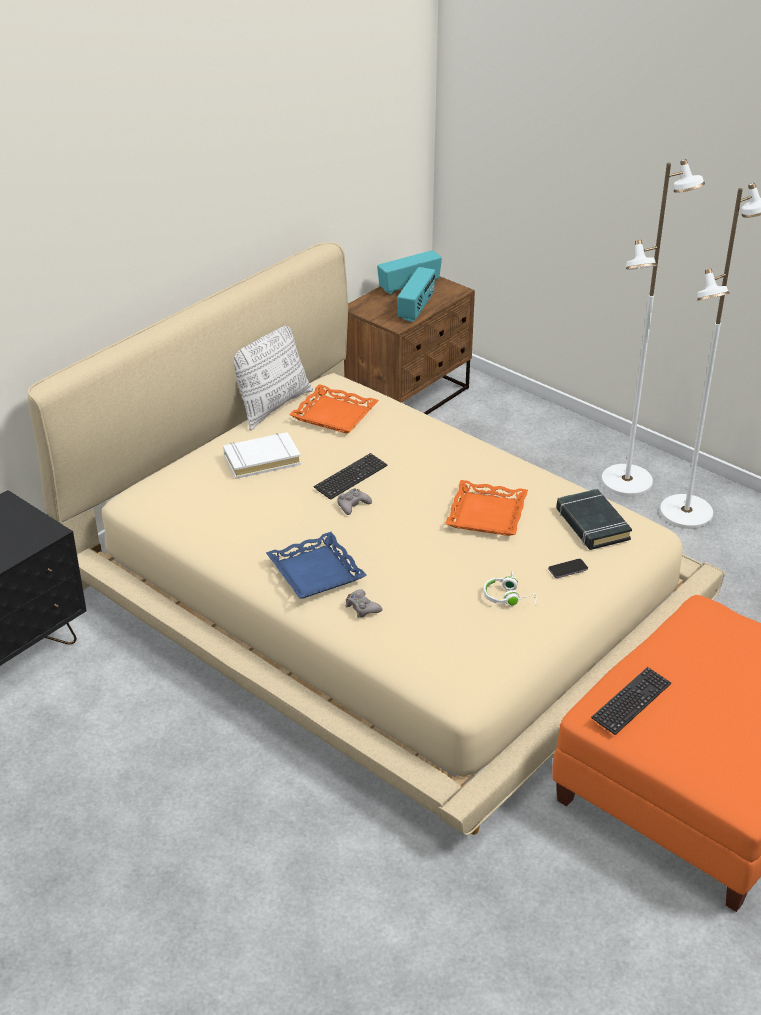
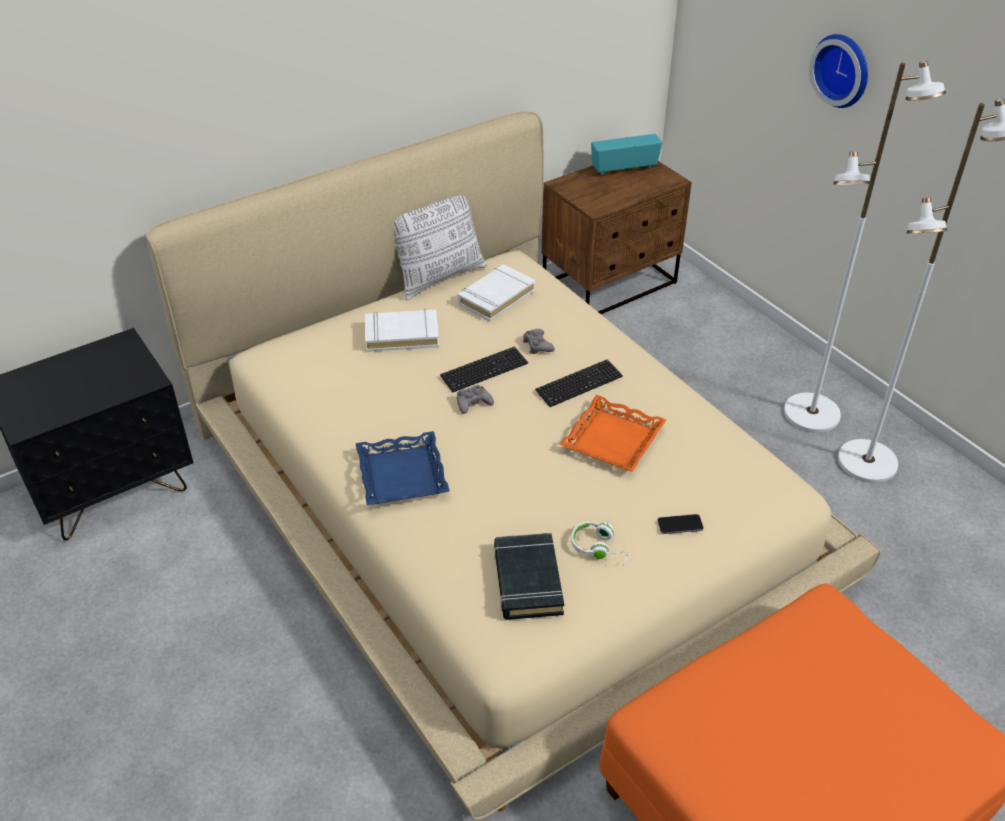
camera: 15 degrees right, 5 degrees up
(334, 415) = (496, 297): orange tray -> white book
(362, 608) = (433, 528): grey game controller -> grey game controller (537, 345)
(416, 308) = (622, 194): radio -> none
(592, 524) = (727, 473): black book -> black book (527, 581)
(606, 173) = (843, 69): none -> wall clock
(631, 702) = (696, 715): keyboard -> keyboard (579, 384)

